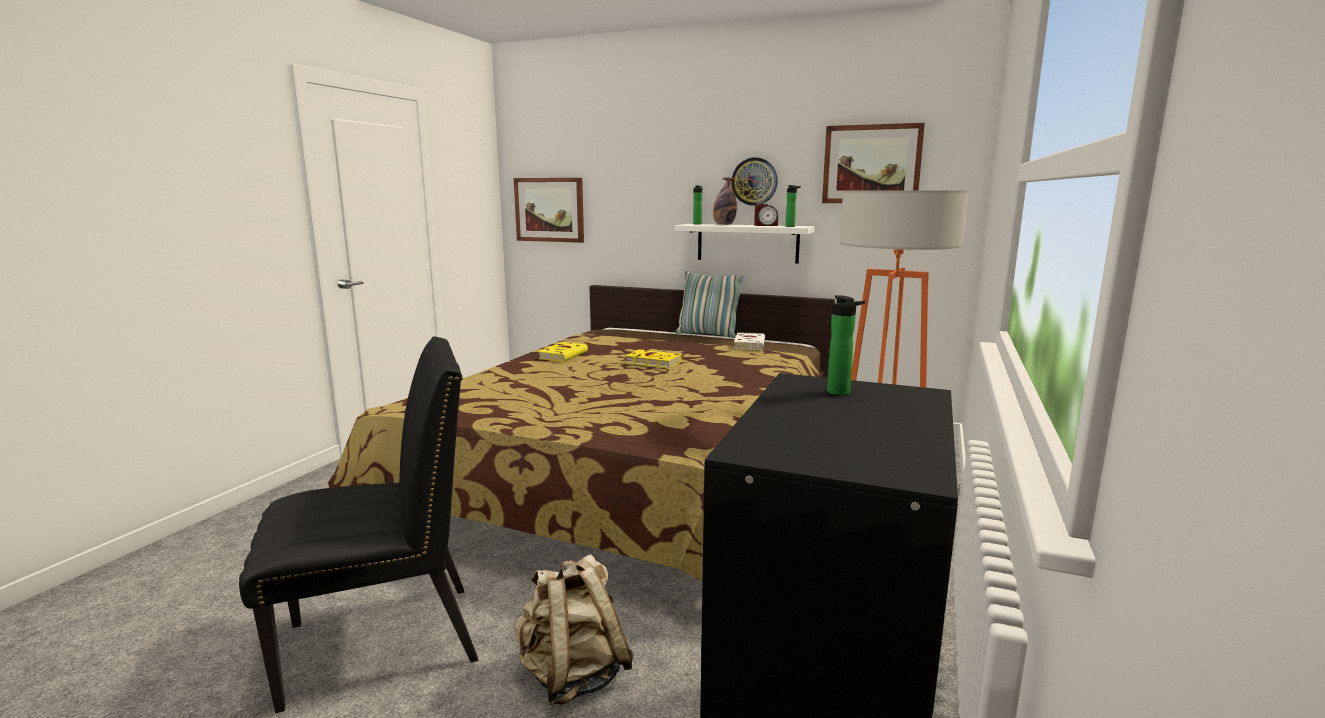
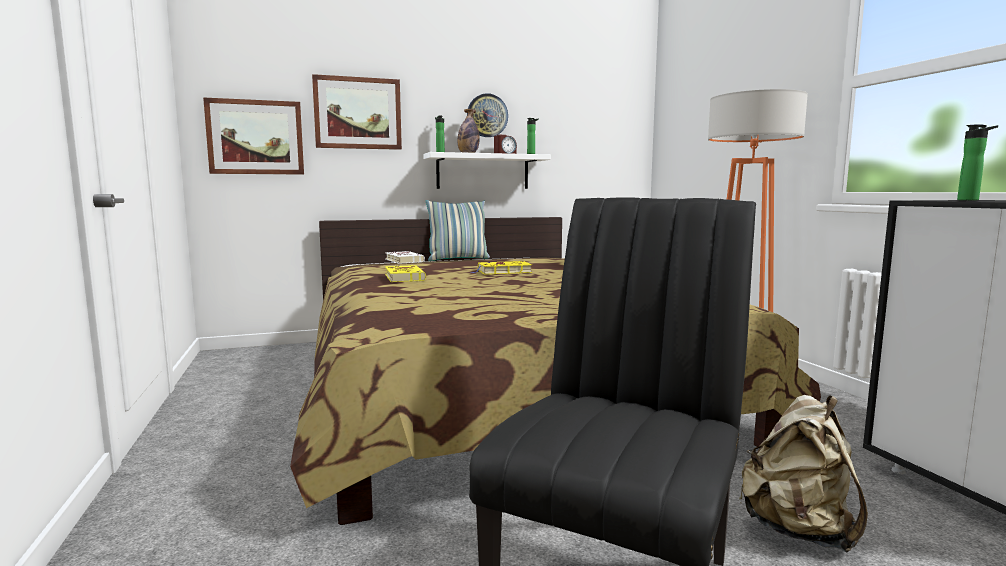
camera: 40 degrees left, 5 degrees down
(749, 344) = (527, 257): white book -> white book (403, 260)
(871, 164) = (579, 106): picture -> picture (358, 113)

